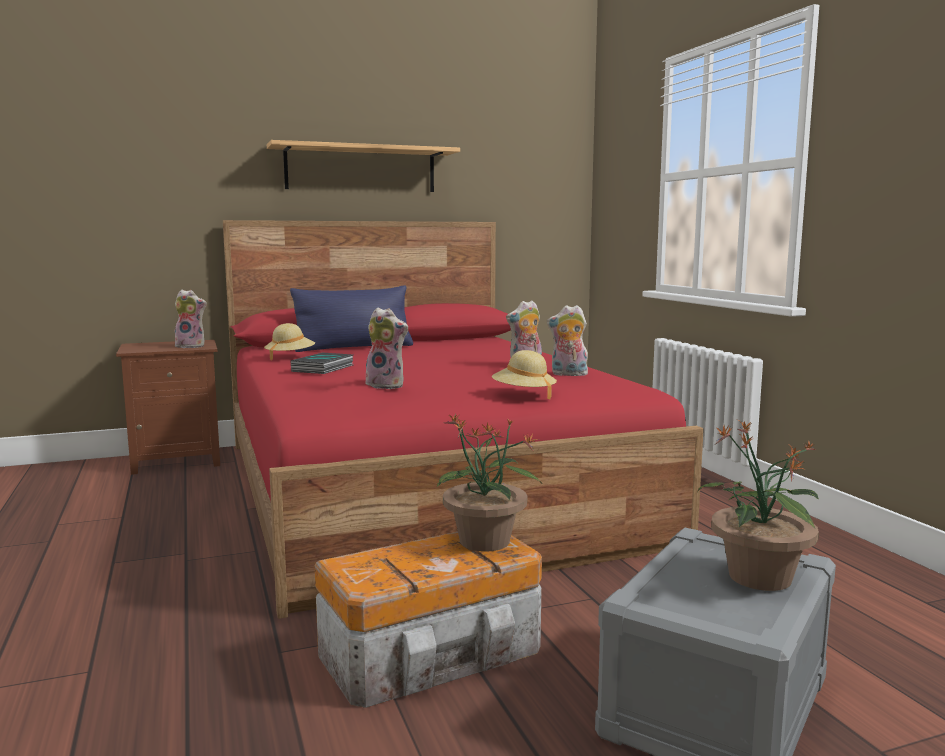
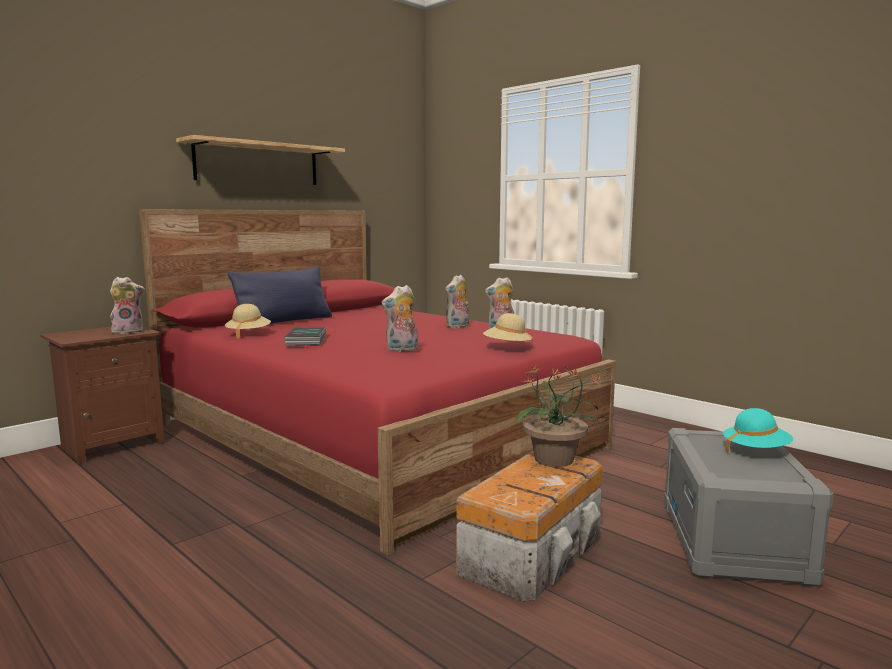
camera: 25 degrees left, 0 degrees up
(387, 385) = (402, 350): plush toy -> plush toy turned 150 degrees clockwise
(758, 578) = (755, 450): potted plant -> turquoise hat

